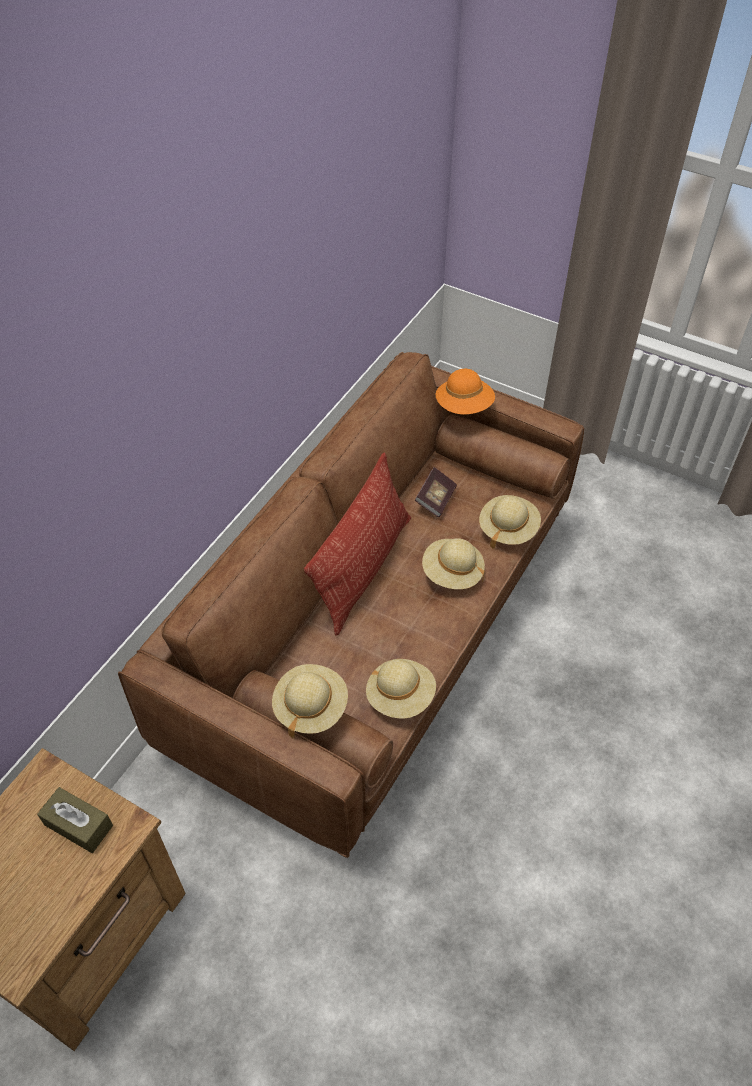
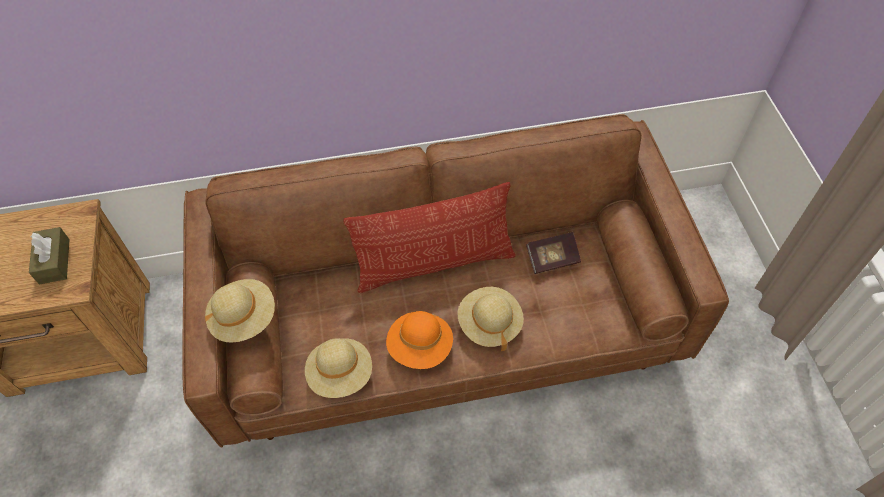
camera: 50 degrees right, 5 degrees up
(464, 406) = (640, 200): orange hat -> orange hat (420, 347)
(508, 529) = (576, 330): beige hat -> none

